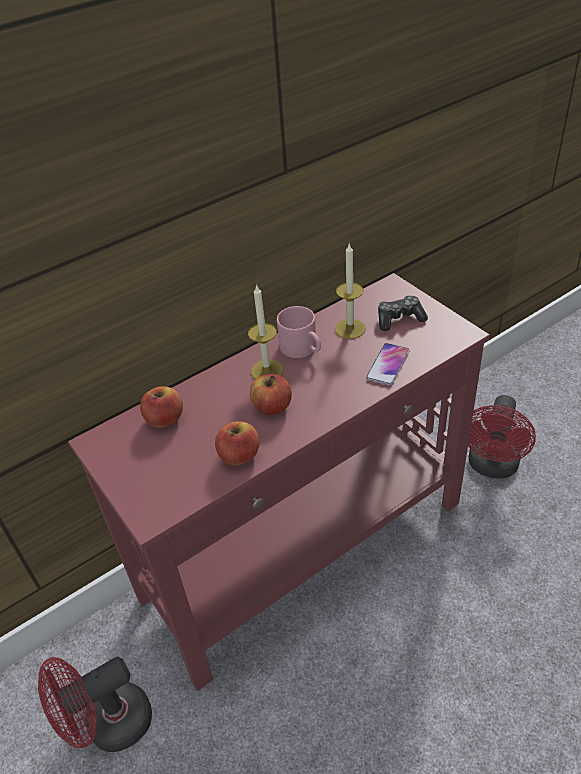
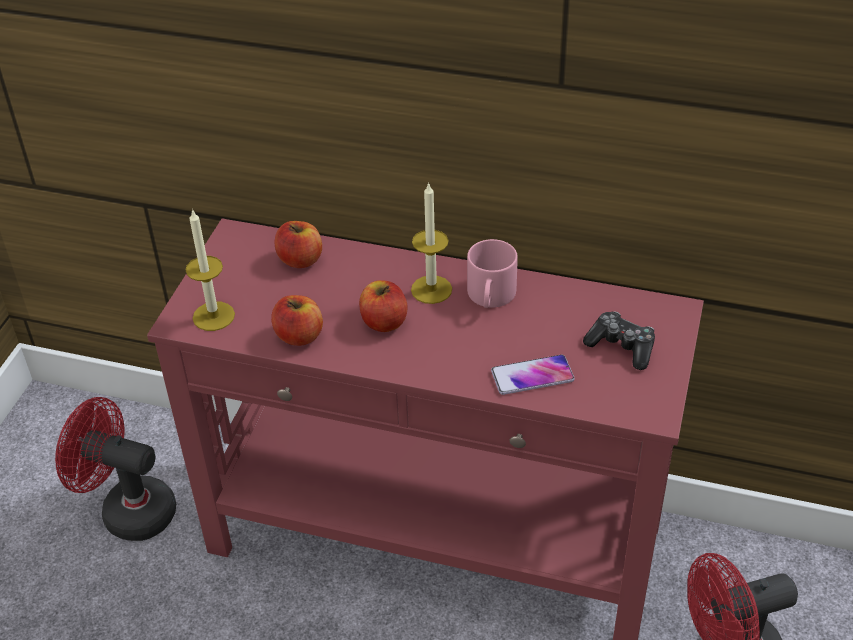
camera: 50 degrees right, 0 degrees up
(350, 329) = (561, 316): candle -> candle (213, 316)

